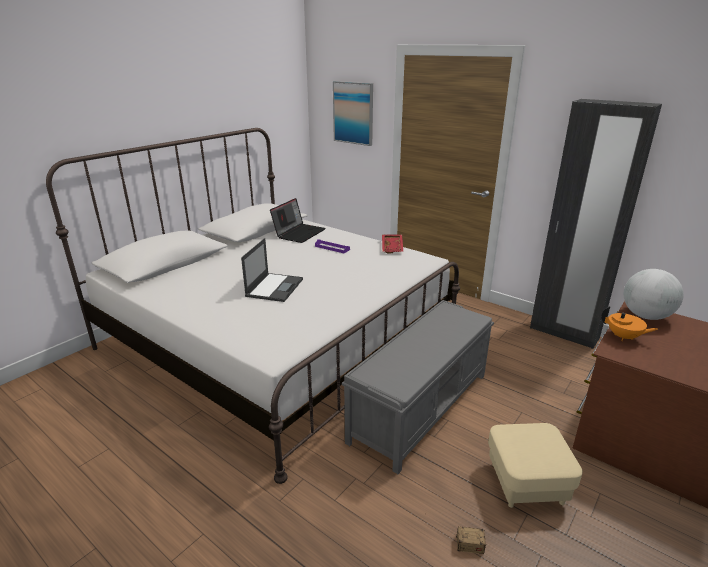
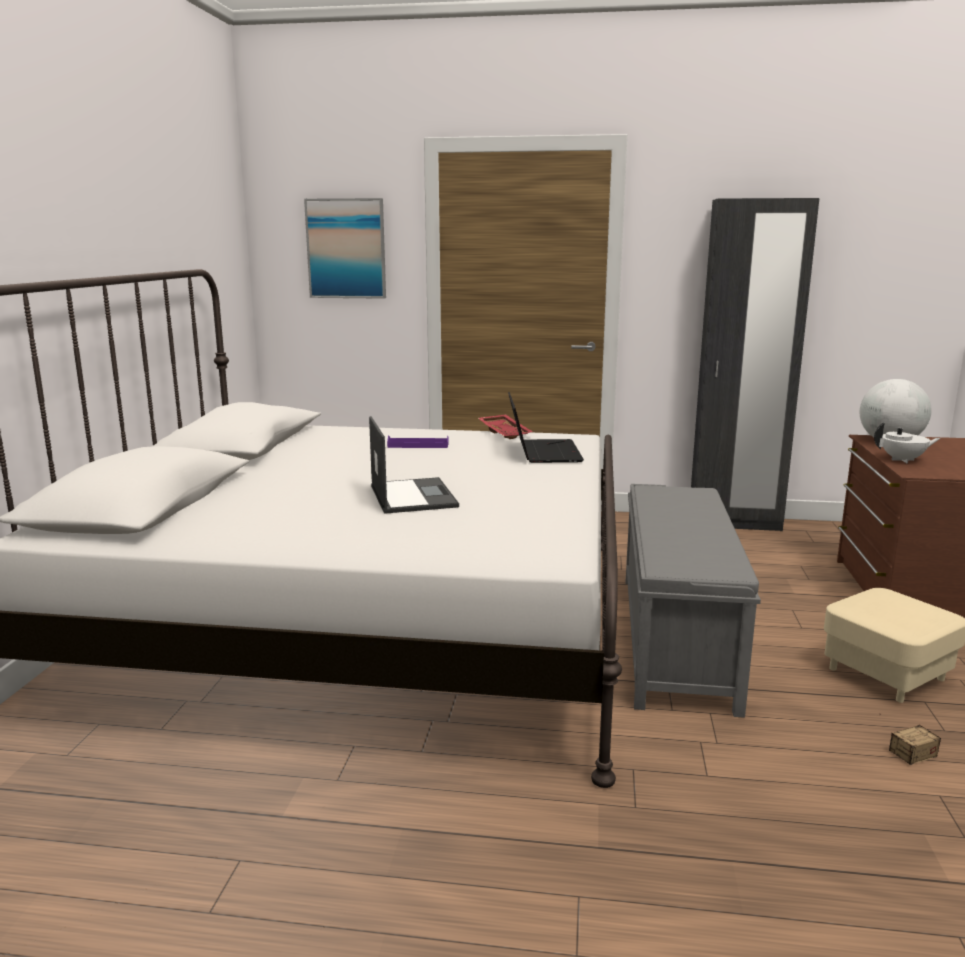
camera: 30 degrees left, 10 degrees down
(299, 233) = (332, 438): laptop -> laptop (542, 452)
(623, 337) = (903, 460): orange teapot -> white teapot

